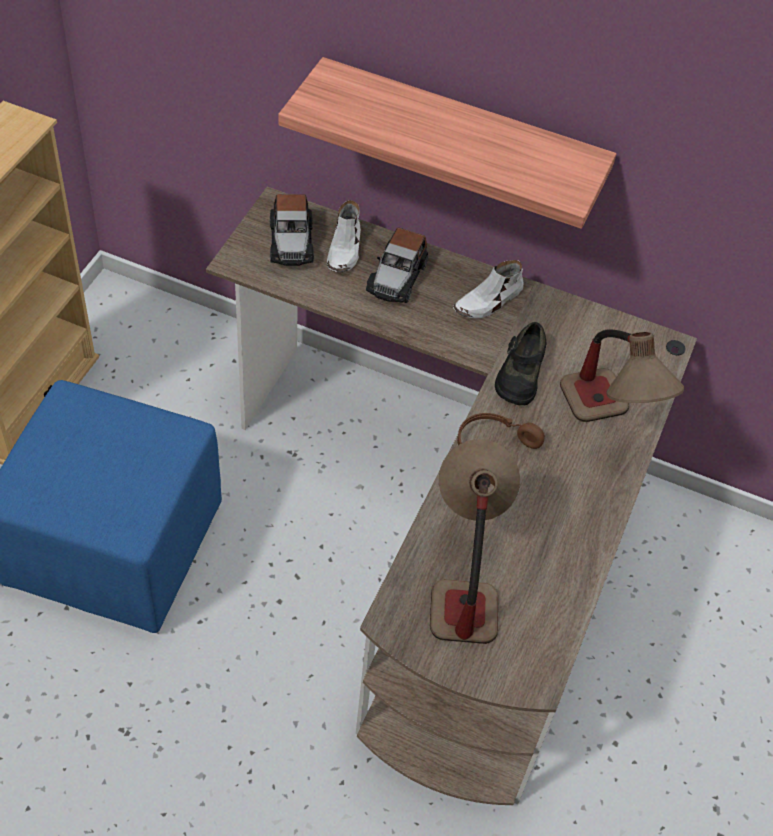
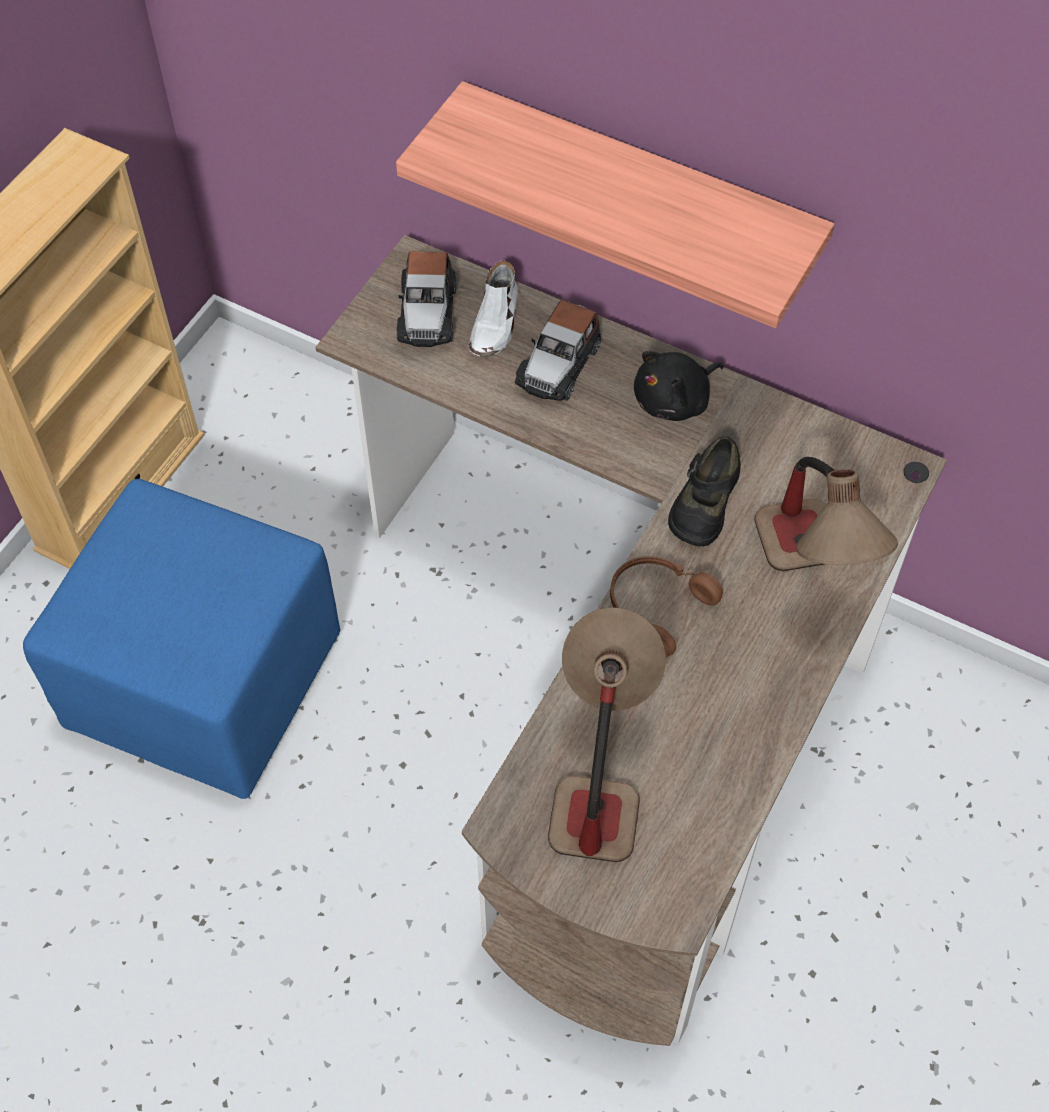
camera: 10 degrees right, 5 degrees up
(488, 301) = (675, 400): white shoe -> black plush toy

